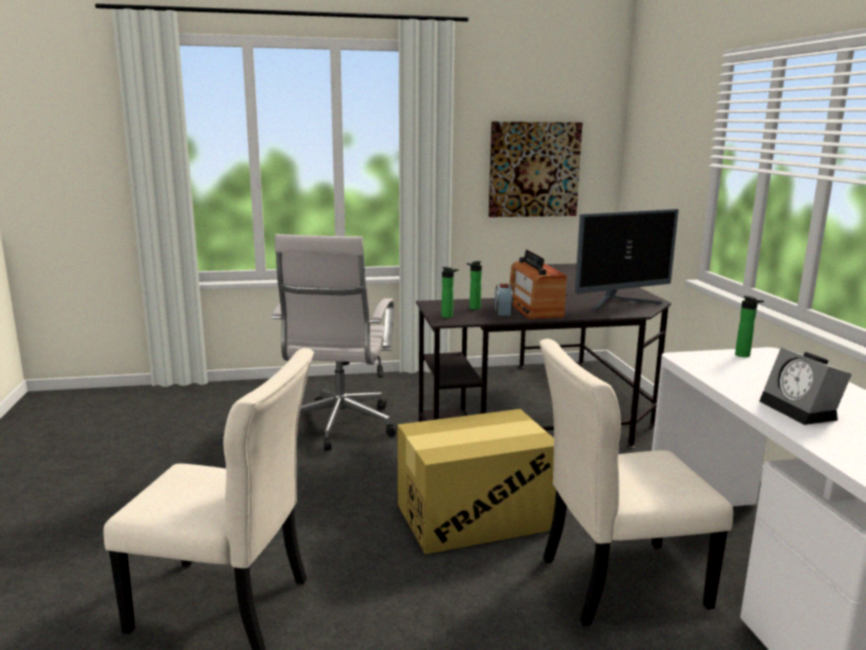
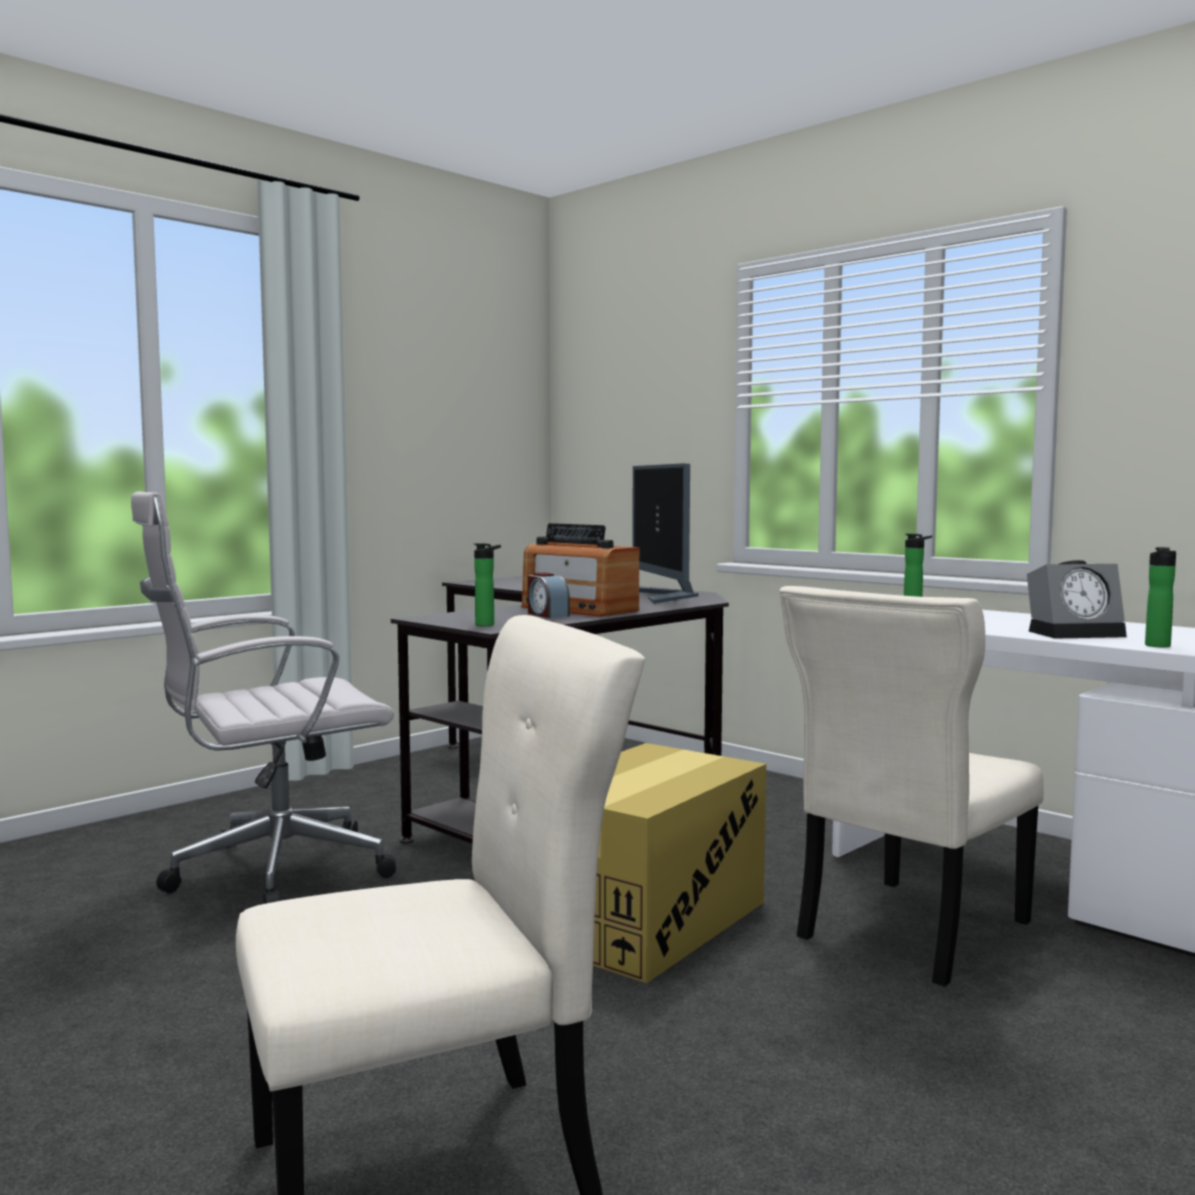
camera: 35 degrees left, 10 degrees down
(339, 428) = (269, 873): white office chair -> white office chair turned 90 degrees clockwise
(473, 308) = (499, 616): bottle -> bottle (1158, 646)
(533, 169) = (447, 436): picture -> none
(619, 303) = (664, 597): monitor -> monitor turned 135 degrees clockwise
(802, 411) = (1076, 633): alarm clock -> alarm clock turned 45 degrees counterclockwise

